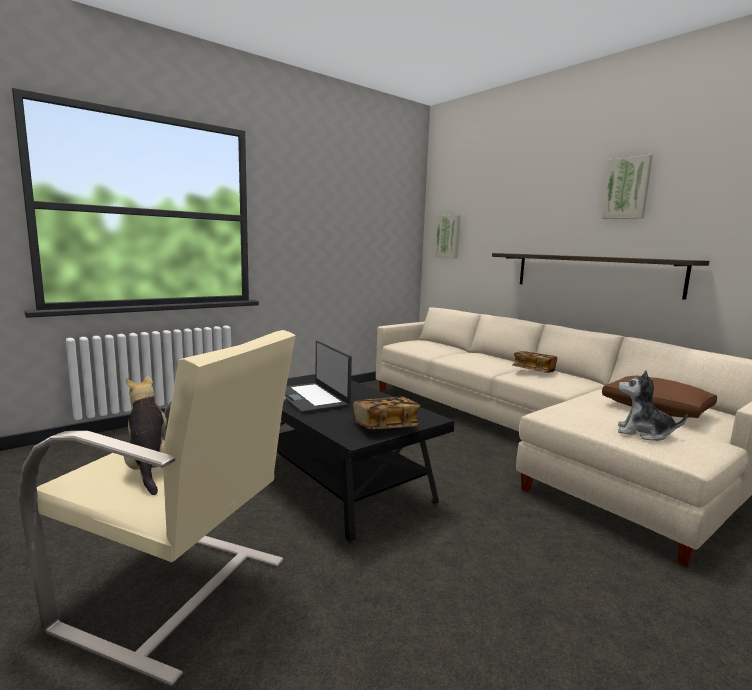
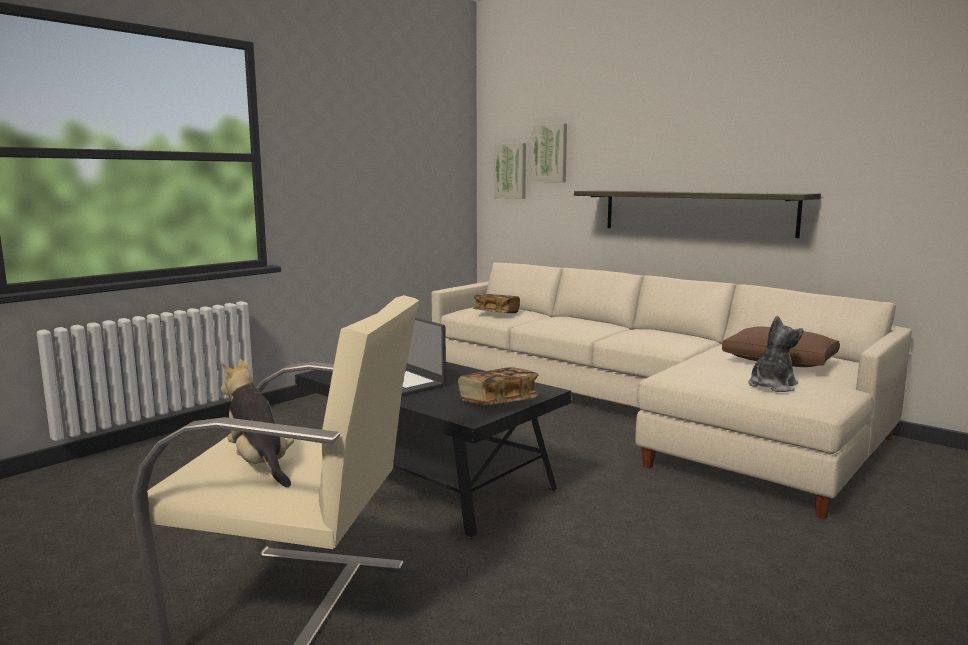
camera: 10 degrees left, 0 degrees up
(533, 371) = (637, 332): book -> book (496, 313)
(627, 188) = (728, 111): picture -> picture (550, 153)
(643, 433) = (771, 386): plush toy -> plush toy turned 120 degrees clockwise

